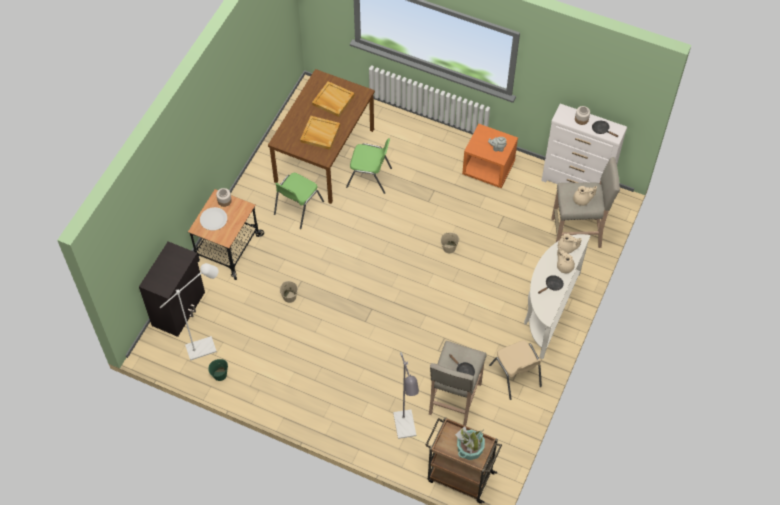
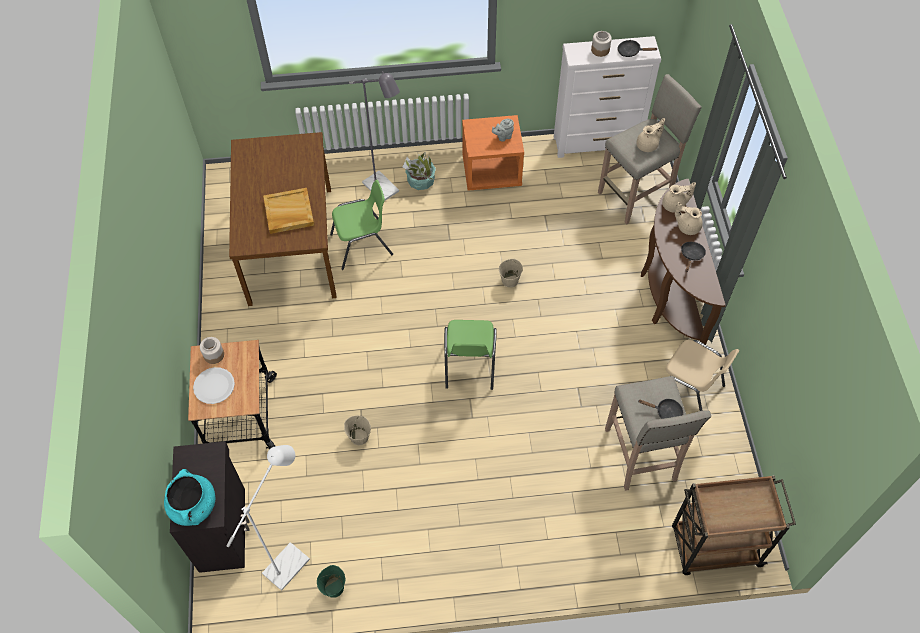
camera: 30 degrees left, 0 degrees up
(159, 279) = (194, 506): none -> turquoise cooking pot
(297, 208) = (298, 323): green chair -> green chair (469, 365)
(332, 100) = (278, 166): beige tray -> none
(405, 430) = (612, 525): grey floor lamp -> grey floor lamp (385, 191)
(470, 449) = (749, 507): potted plant -> potted plant (421, 181)
(548, 310) = (668, 295): white console table -> brown console table

